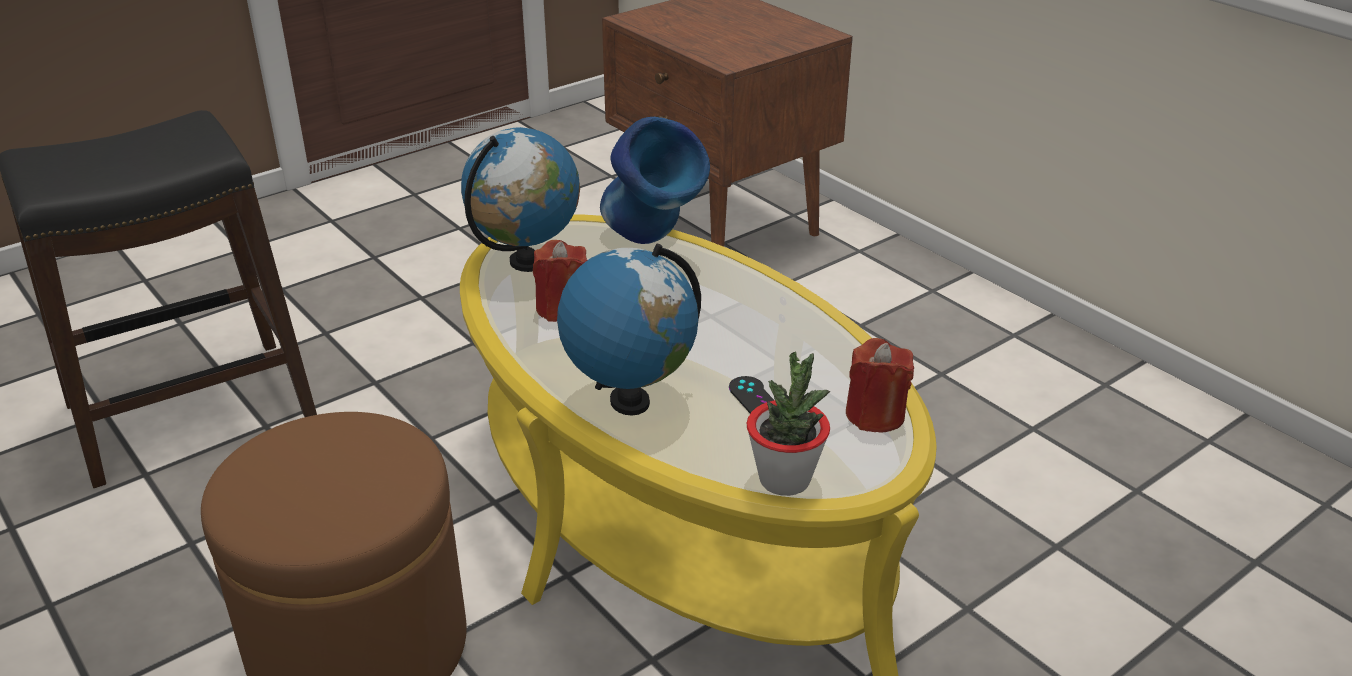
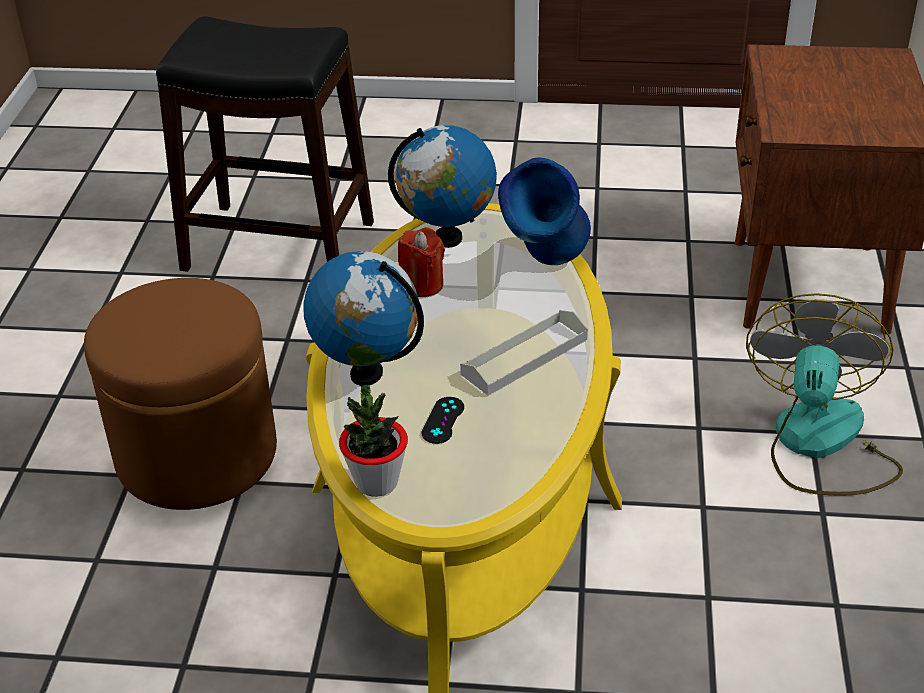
camera: 45 degrees right, 5 degrees up
(743, 318) = (524, 356): none -> grey tray
(875, 415) = (500, 478): red candle -> none
(876, 329) = (819, 444): none -> fan

